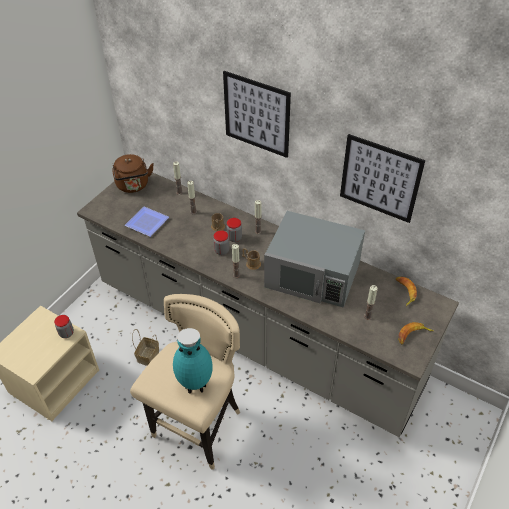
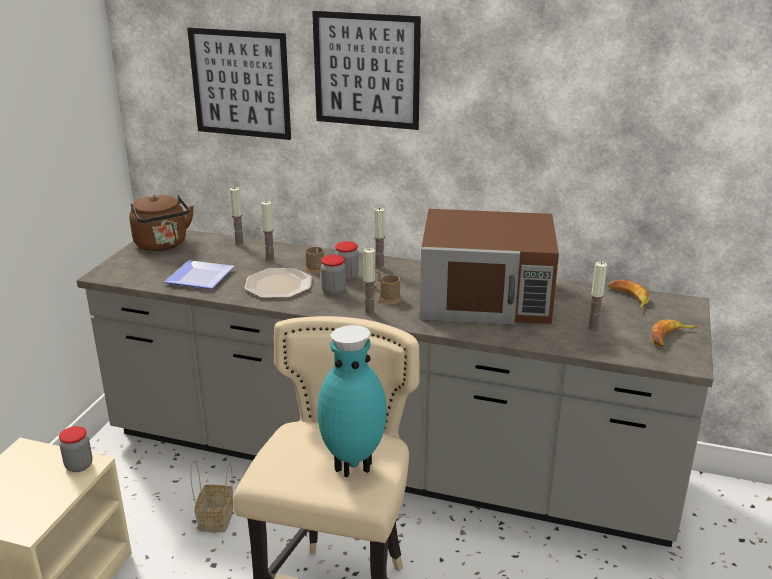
camera: 15 degrees left, 20 degrees down
(191, 238) = (279, 285): none -> plate
(313, 274) = (486, 297): grey microwave -> brown microwave
(380, 178) = (566, 120): picture -> picture (240, 83)

